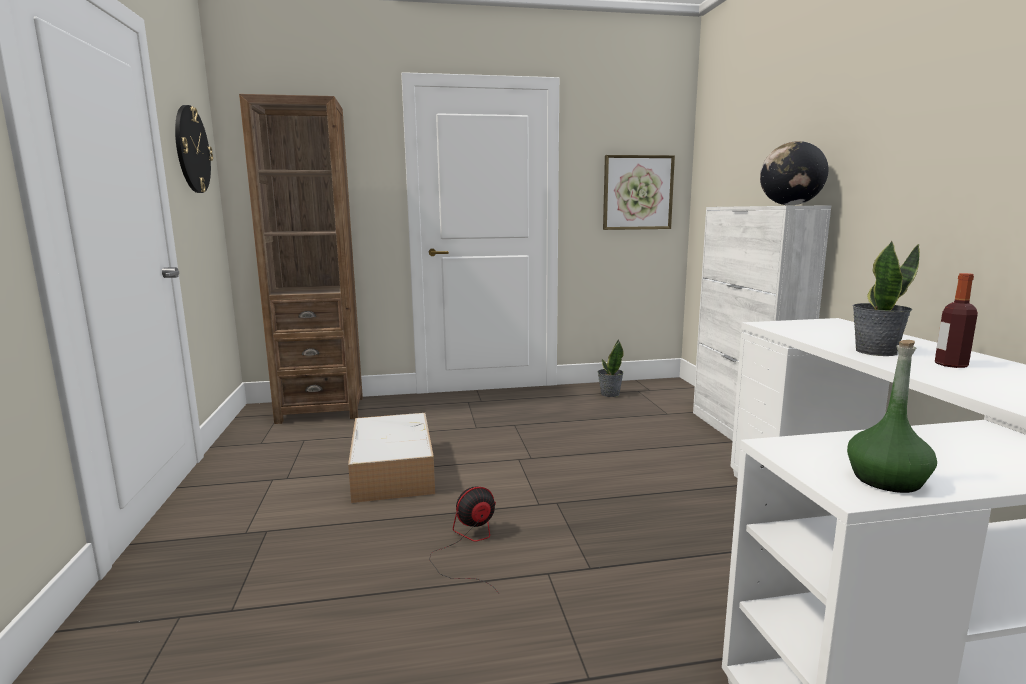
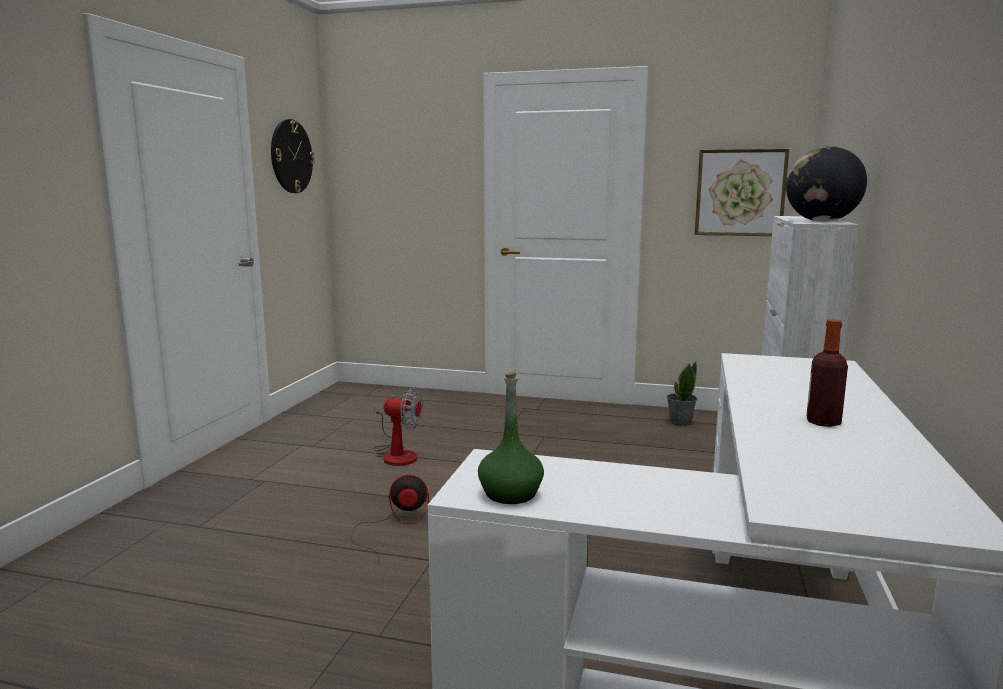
camera: 25 degrees right, 0 degrees up
(321, 410) = (390, 395): brown bookcase -> none
(392, 469) = (396, 454): storage box -> fan
(875, 351) = (777, 399): potted plant -> none

